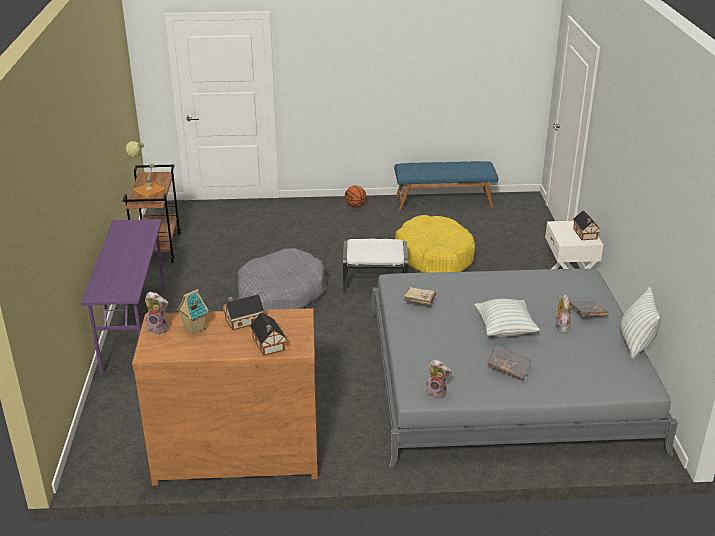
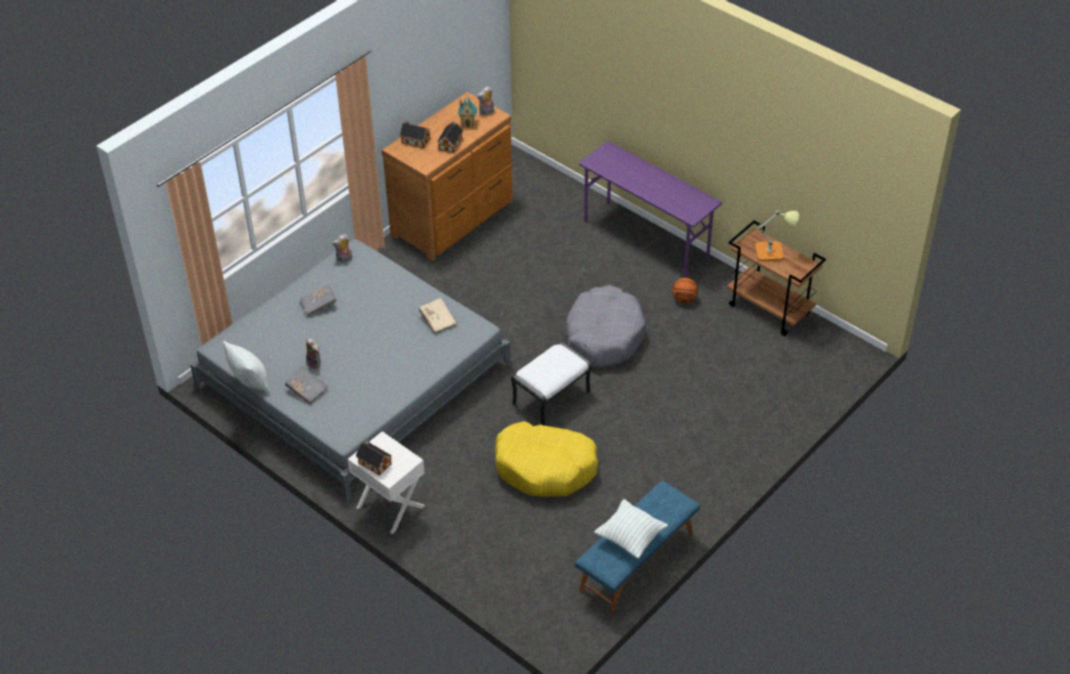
camera: 135 degrees right, 15 degrees up
(355, 205) = (708, 487): basketball -> basketball (684, 299)
(505, 330) = (351, 333): pillow -> pillow (630, 538)

